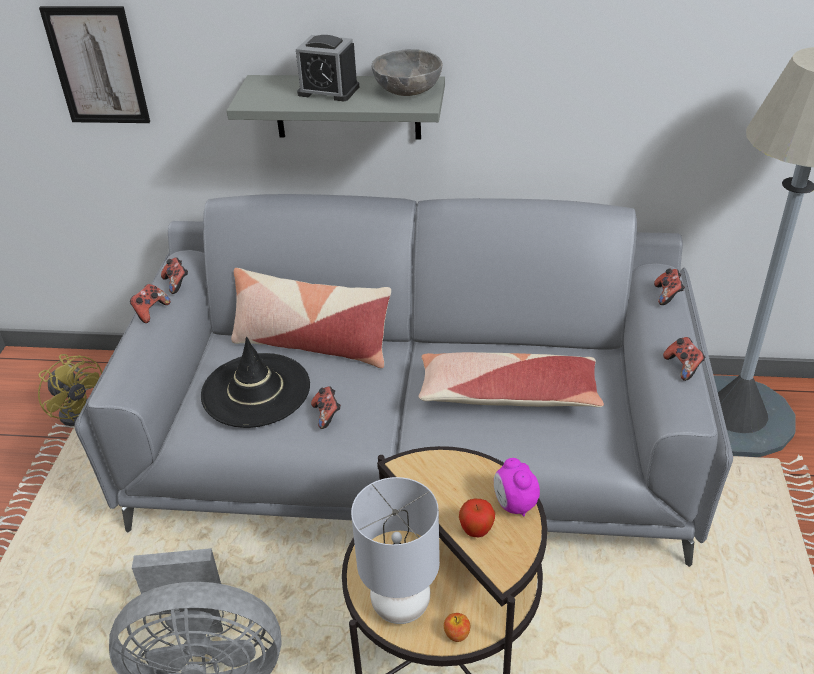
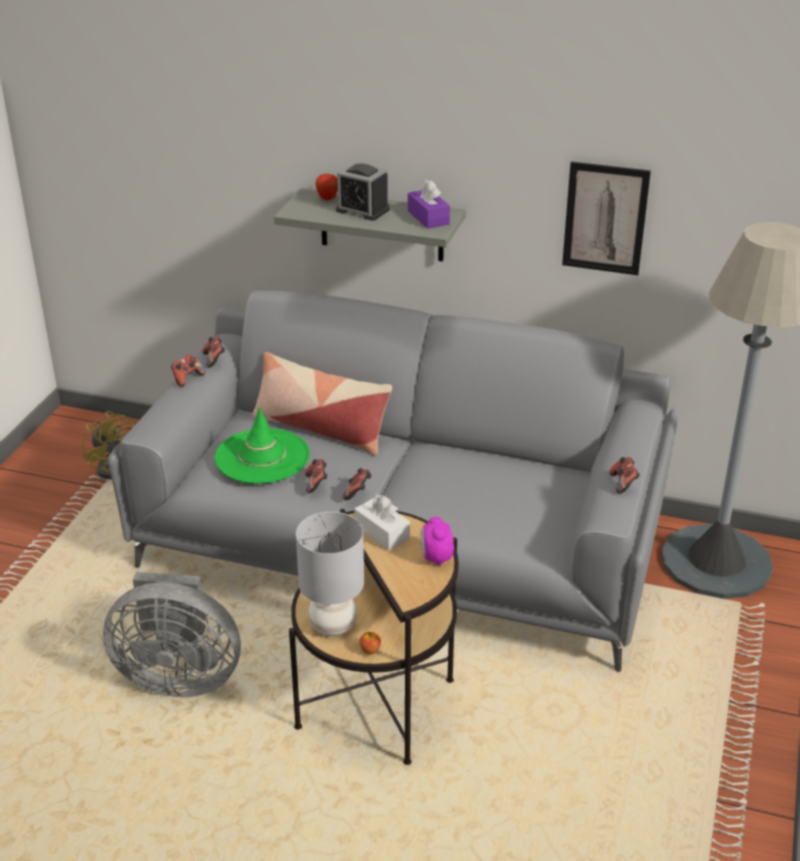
camera: 10 degrees right, 5 degrees down
(97, 66) = (178, 166): picture -> picture (605, 218)
(256, 390) = (262, 456): black hat -> green hat
(407, 90) = (428, 217): grey bowl -> purple tissue box
(438, 480) = (382, 533): none -> white tissue box
(476, 531) = (398, 570): apple -> apple (327, 199)
(507, 395) = (475, 491): pillow -> none
(667, 295) = (638, 426): game controller -> game controller (358, 492)

